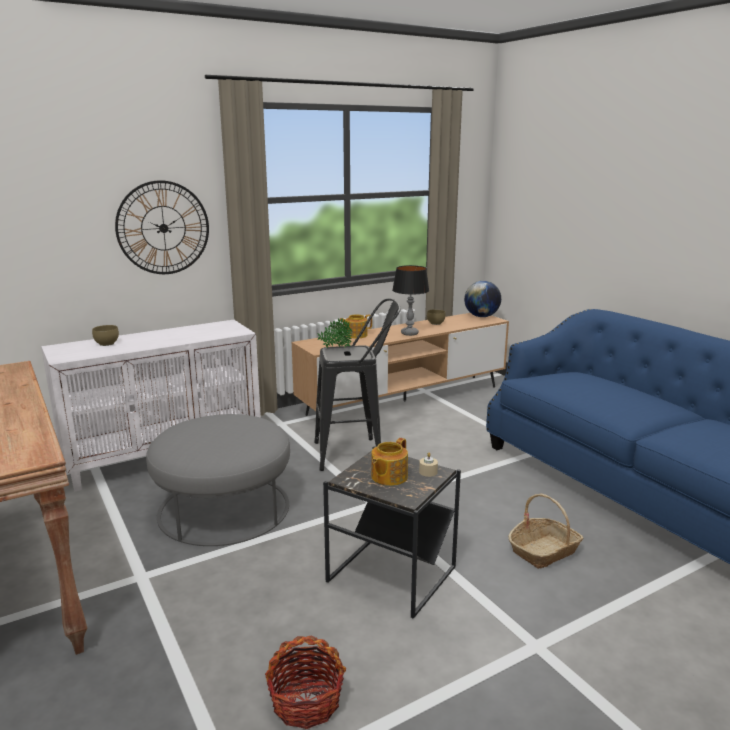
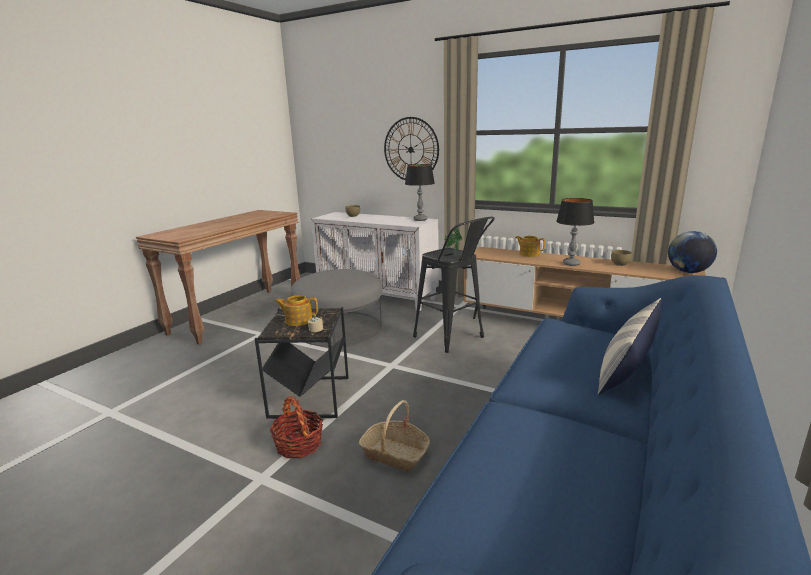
camera: 60 degrees right, 0 degrees up
(219, 325) = (420, 219): none -> table lamp
(306, 702) = (178, 408): basket -> basket (299, 445)
(626, 387) = (626, 369): none -> pillow

